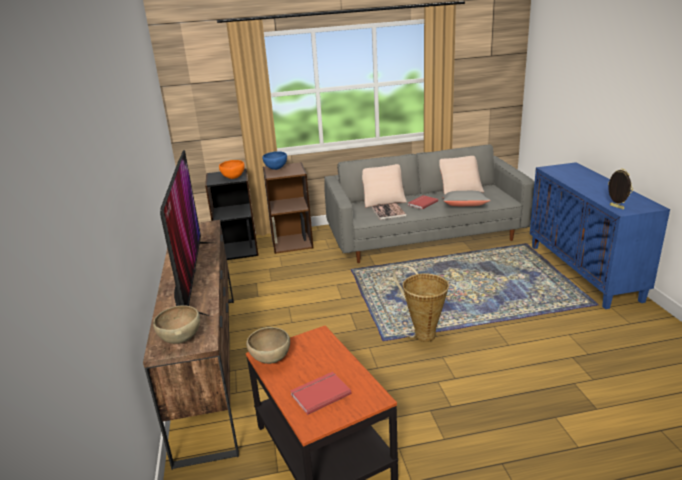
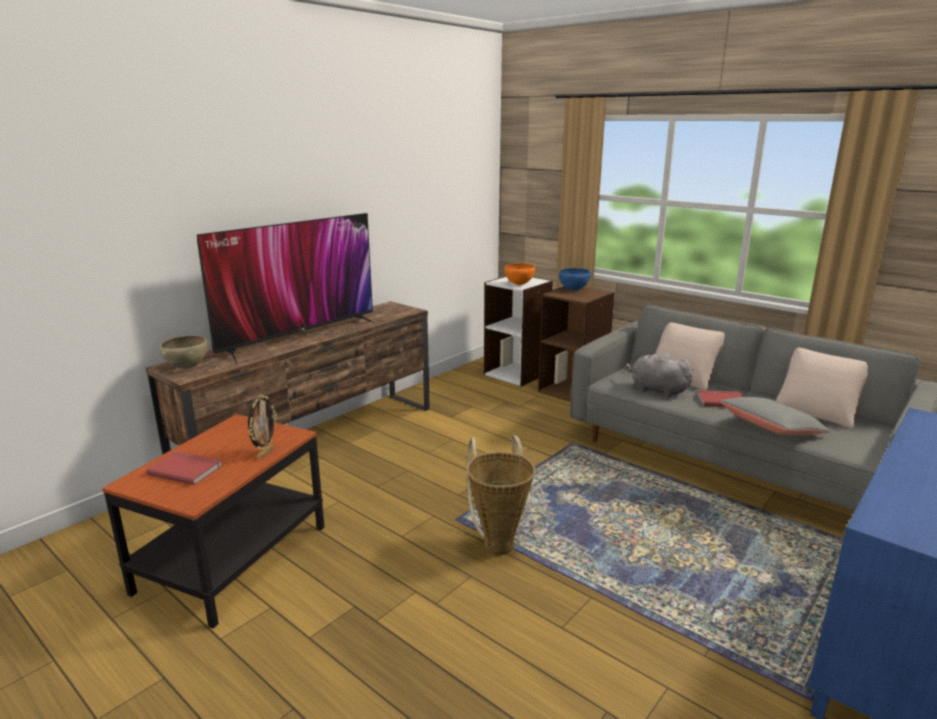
camera: 50 degrees right, 5 degrees down
(238, 250) = (516, 373): black bookcase -> white bookcase
(270, 360) = (230, 428): brown bowl -> none
(388, 212) = (656, 390): book -> grey plush toy
(616, 207) = (882, 514): picture frame -> picture frame (265, 453)

